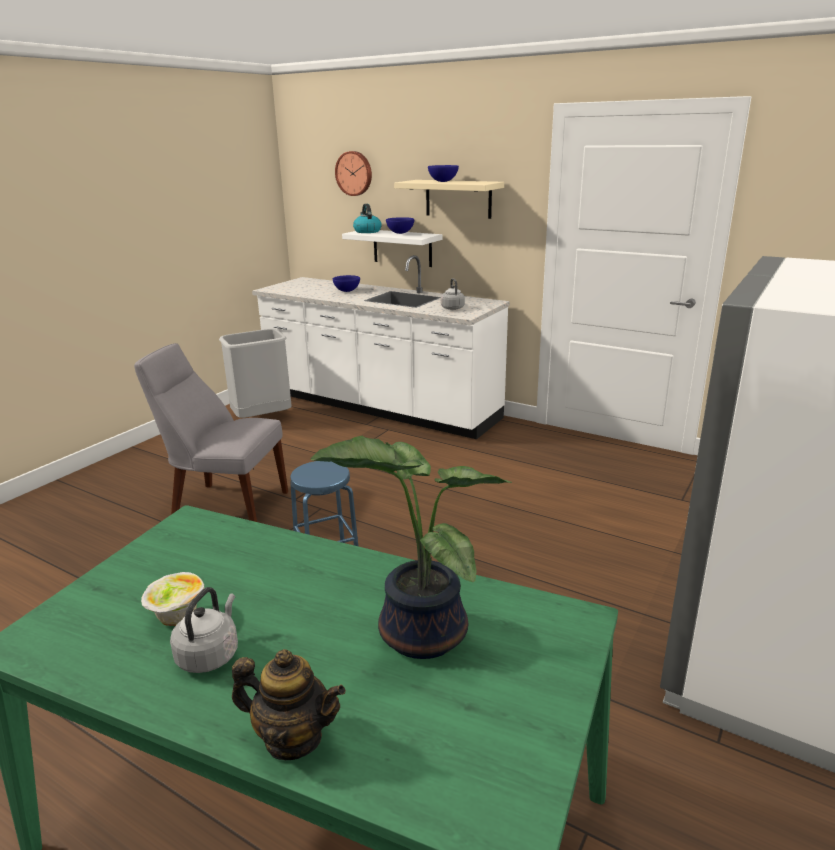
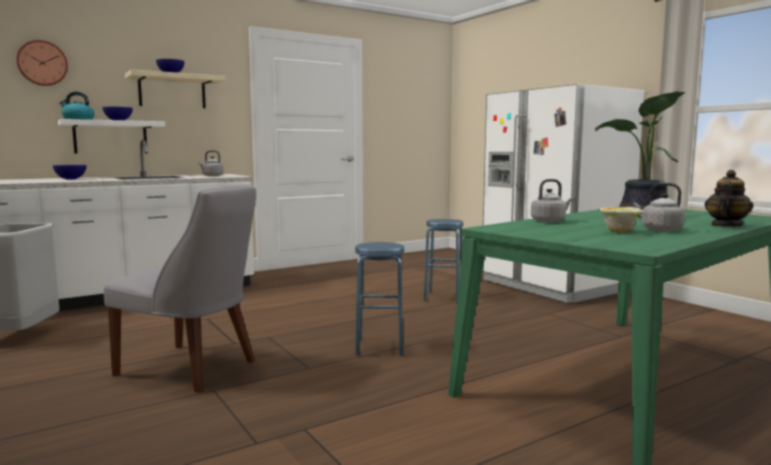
camera: 65 degrees left, 15 degrees down
(225, 505) = (192, 369): grey chair -> grey chair turned 105 degrees counterclockwise
(281, 551) = (549, 221): none -> grey kettle
(563, 571) = (443, 298): none -> blue stool

